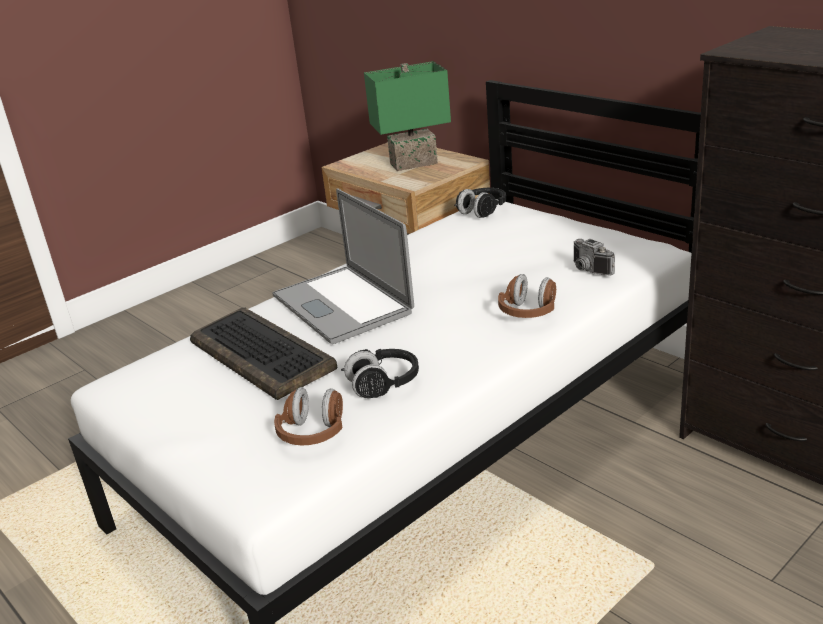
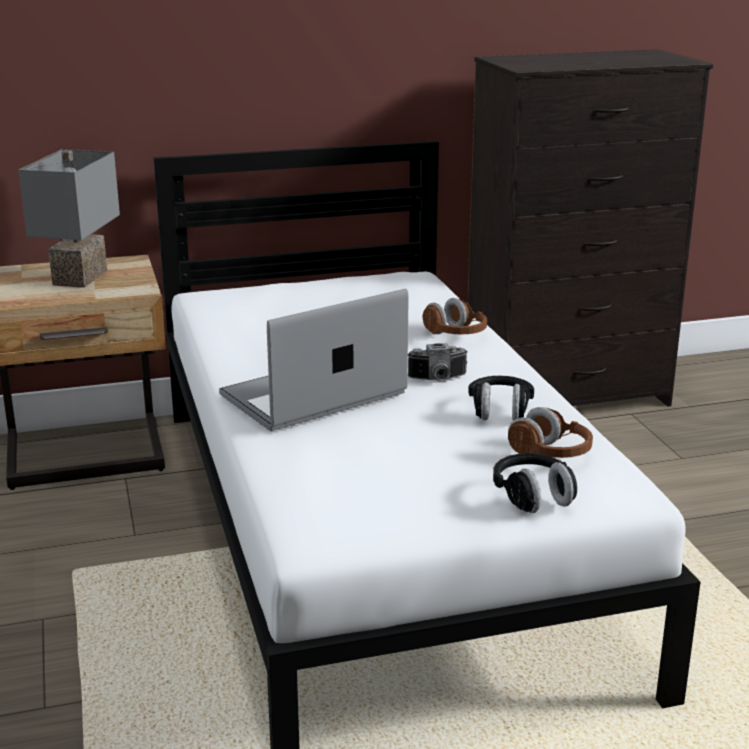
camera: 65 degrees left, 5 degrees down
(263, 355) = (367, 449): keyboard -> none
(342, 304) = (313, 394): laptop -> laptop turned 150 degrees clockwise
(413, 164) = (82, 278): green table lamp -> grey table lamp
(482, 211) = (211, 301): black headphones -> black headphones (533, 497)
(588, 270) = (417, 299): camera -> camera (438, 379)

